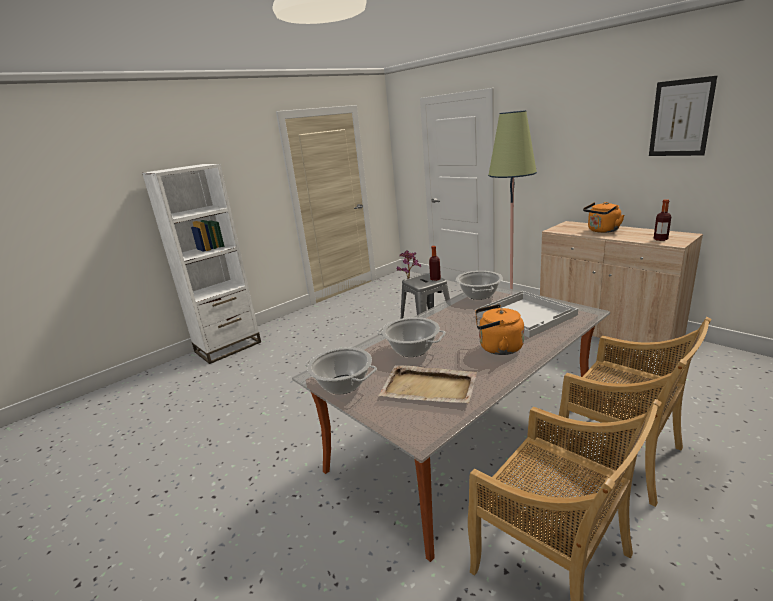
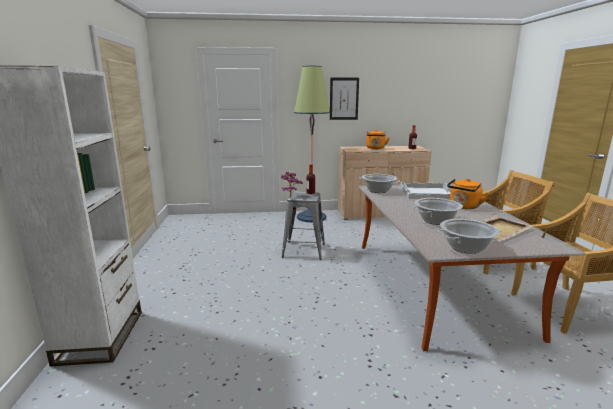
camera: 55 degrees left, 5 degrees down
(680, 118) = (403, 81): picture -> picture (344, 99)

